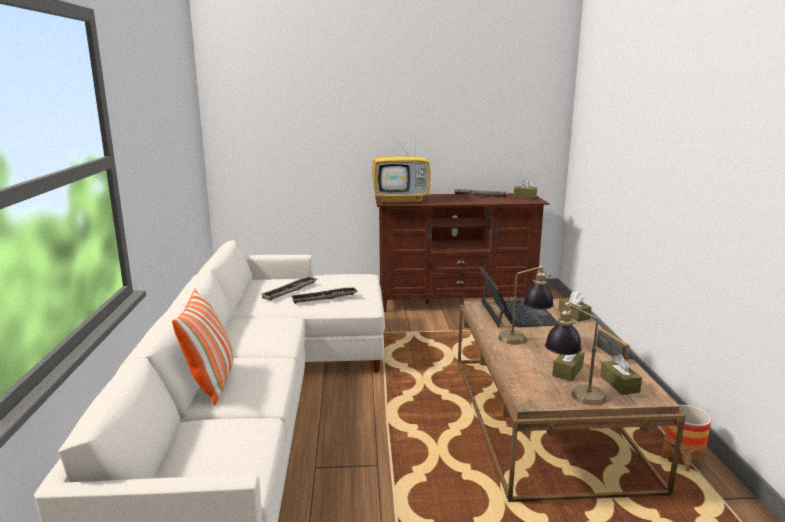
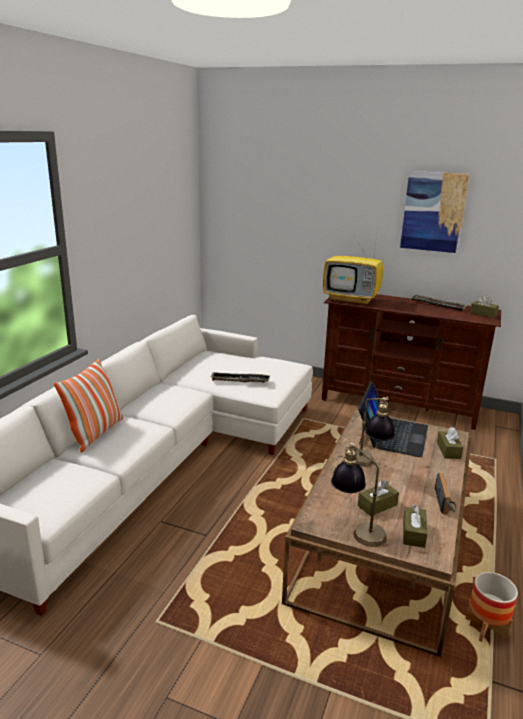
camera: 25 degrees right, 5 degrees up
(290, 291) = (219, 368): tray -> none
(462, 106) = (433, 212): none -> picture

